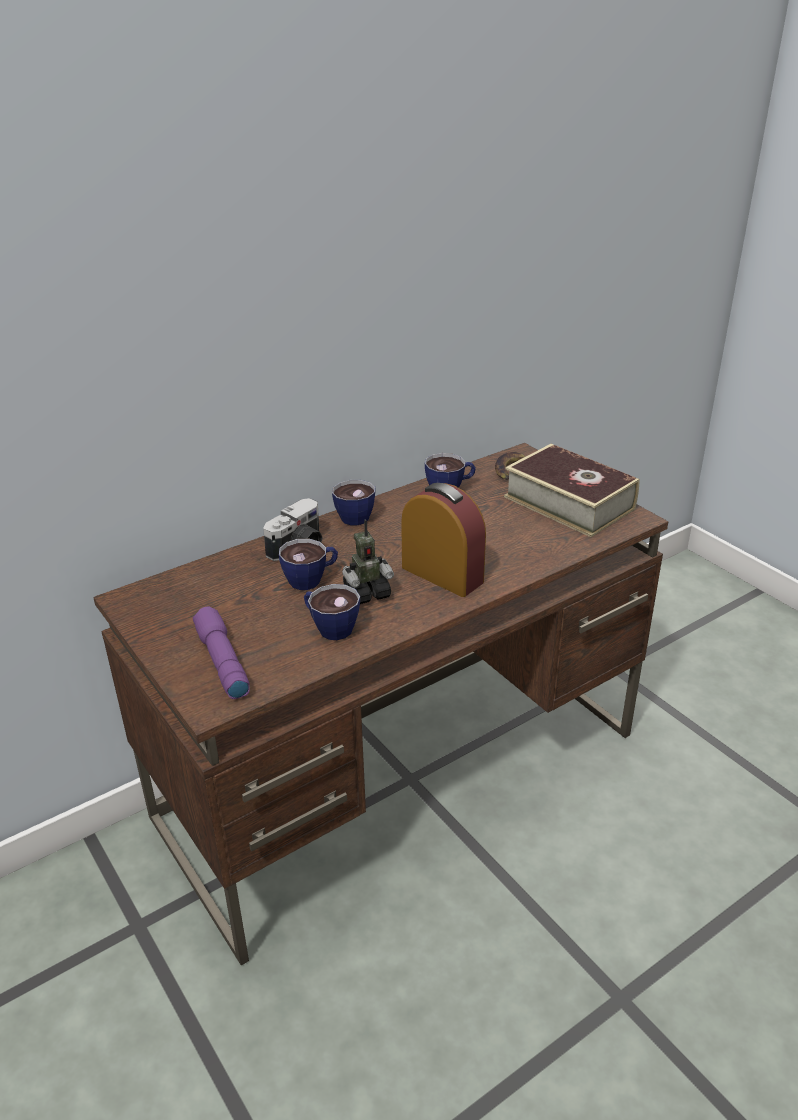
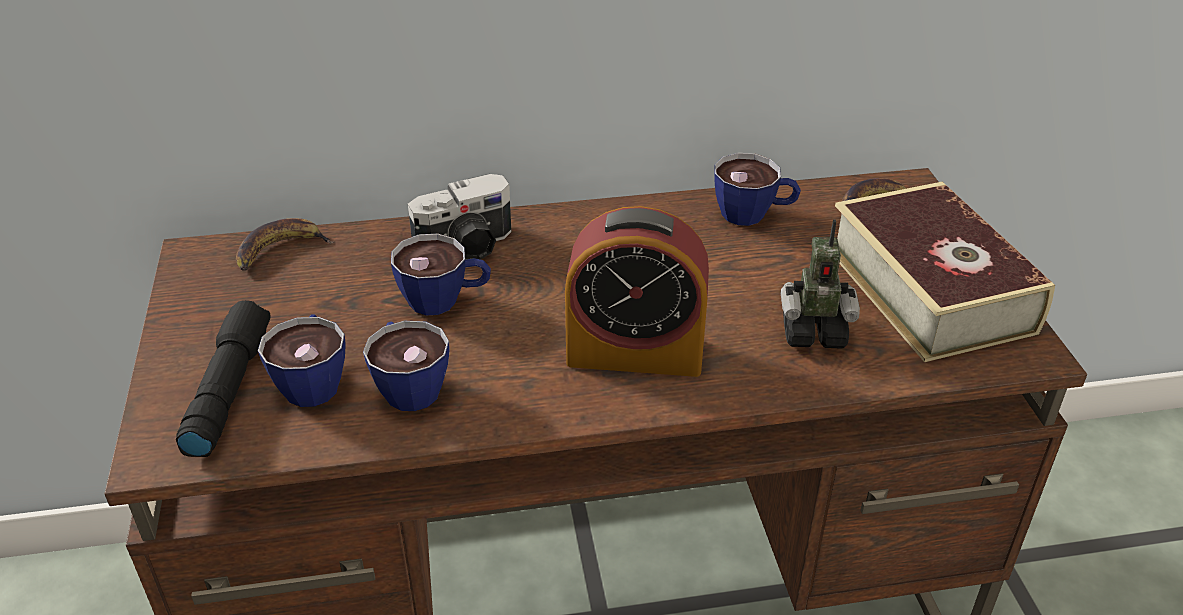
camera: 25 degrees right, 5 degrees up
(181, 581) = (279, 250): none -> banana
(221, 661) = (227, 389): purple flashlight -> black flashlight
(352, 515) = (578, 216): cup -> cup (313, 380)
(367, 593) = (503, 347): toy robot -> toy robot (813, 332)
(442, 574) = (635, 352): alarm clock -> alarm clock turned 120 degrees clockwise

